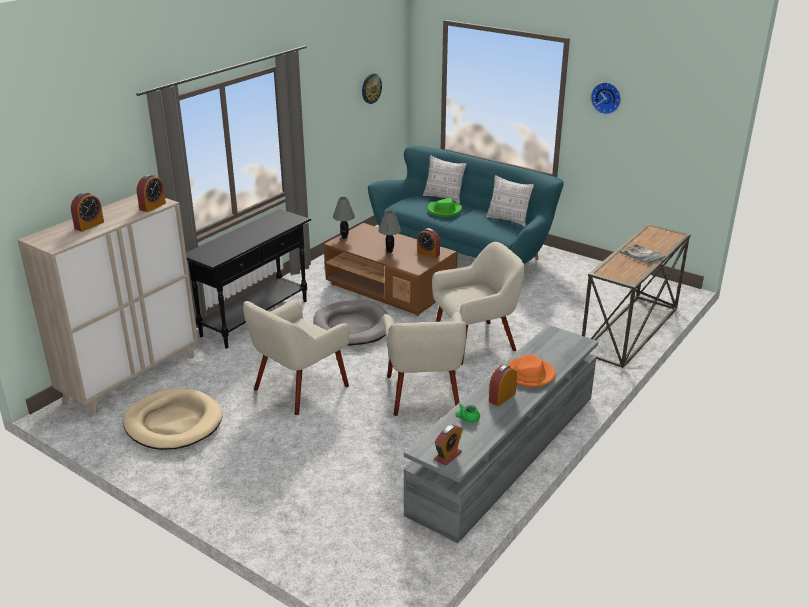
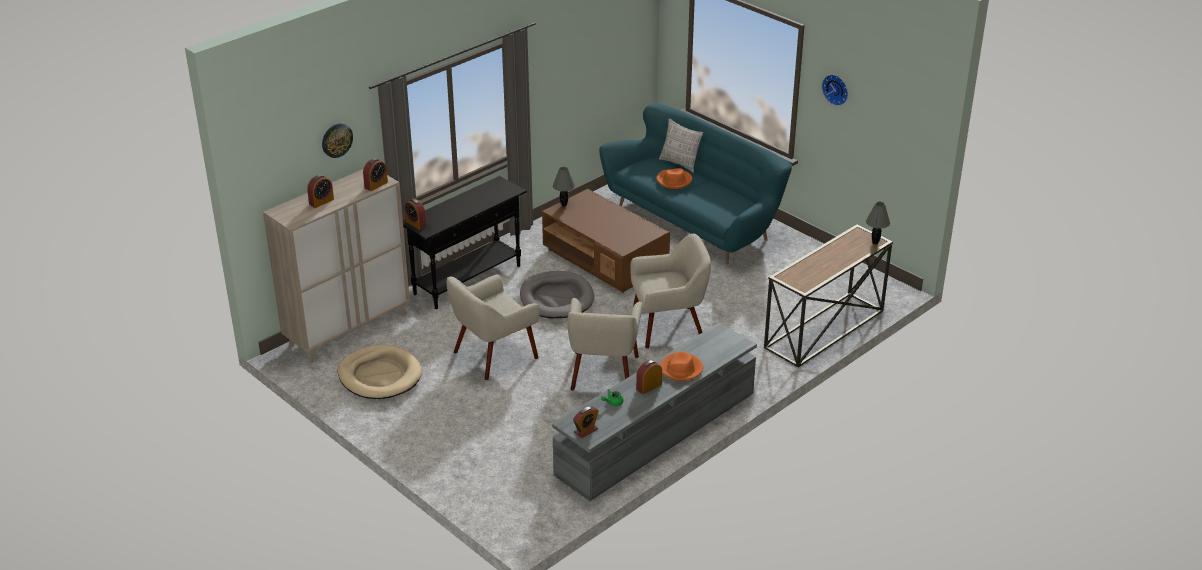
camera: 10 degrees right, 5 degrees up
(371, 88) = (610, 47): wall clock -> wall clock (336, 140)
(389, 251) = (603, 226): grey table lamp -> grey table lamp (875, 242)
(428, 253) = (640, 232): alarm clock -> alarm clock (416, 223)
(444, 210) = (673, 181): green hat -> orange hat
(508, 220) = (735, 198): pillow -> none
(642, 255) = (830, 261): book -> none

